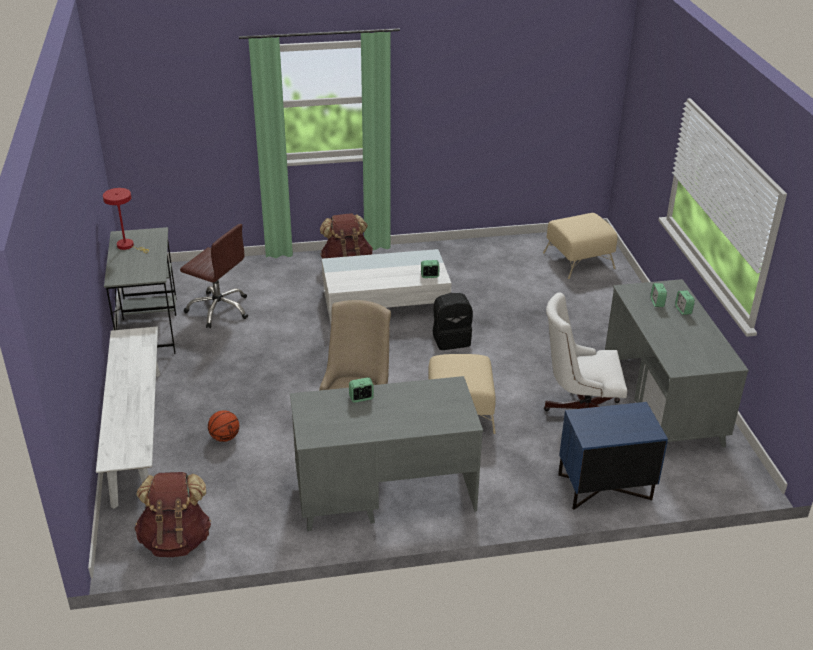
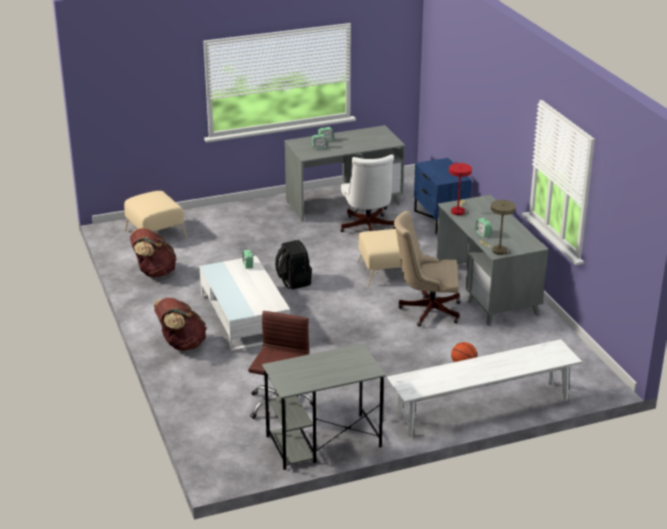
camera: 100 degrees left, 5 degrees down
(128, 246) = (308, 378): red table lamp -> red table lamp (458, 210)
(176, 540) = (579, 364): brown backpack -> brown backpack (154, 272)
(312, 401) = (497, 250): none -> beige table lamp

